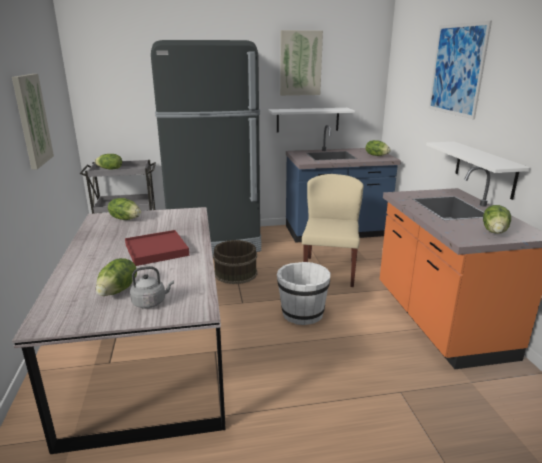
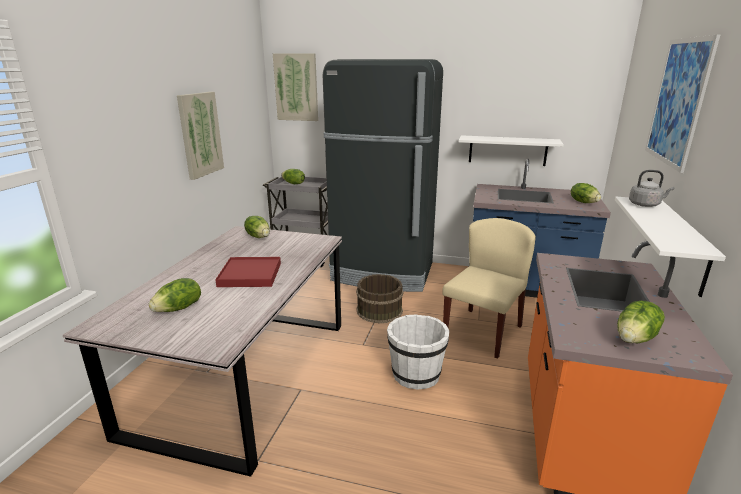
camera: 25 degrees right, 0 degrees up
(151, 302) = (190, 328): grey kettle -> grey kettle (645, 204)
(300, 63) = (503, 84): picture -> picture (296, 87)

